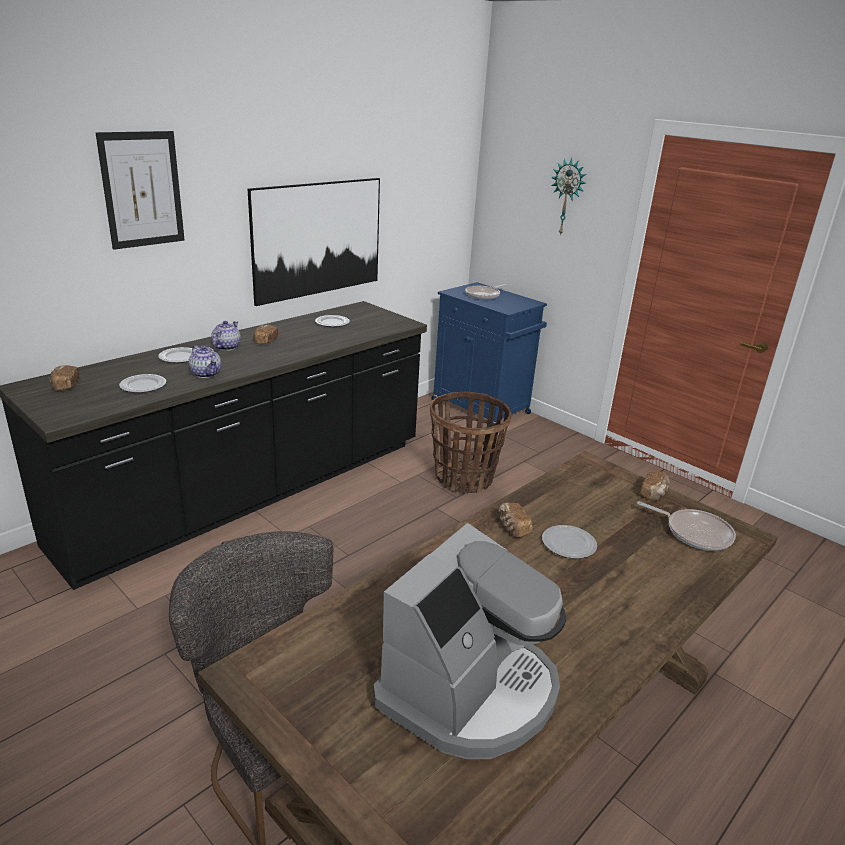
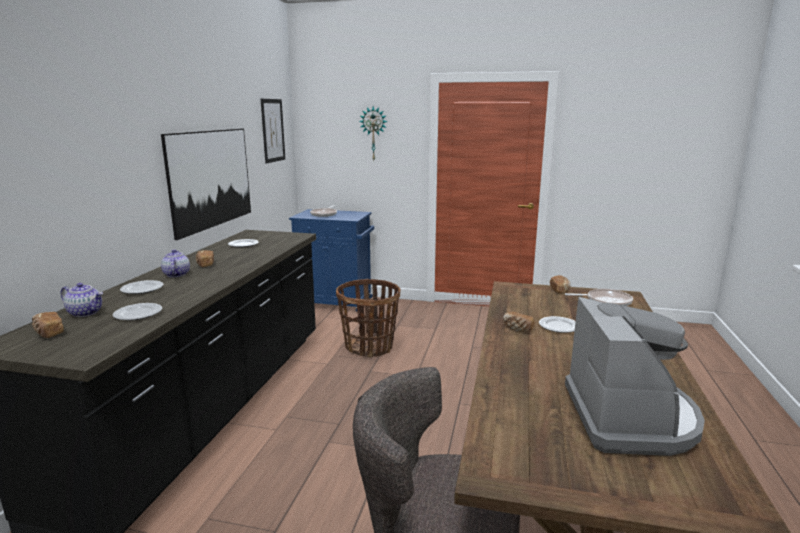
camera: 30 degrees left, 10 degrees down
(142, 190) = (81, 132): picture -> picture (273, 130)
(206, 374) = (187, 293): teapot -> teapot (86, 312)

